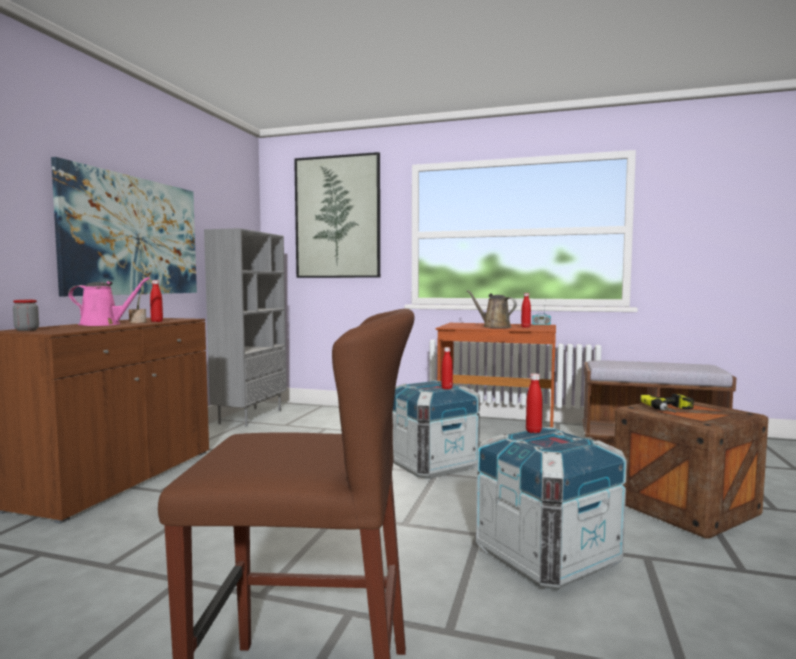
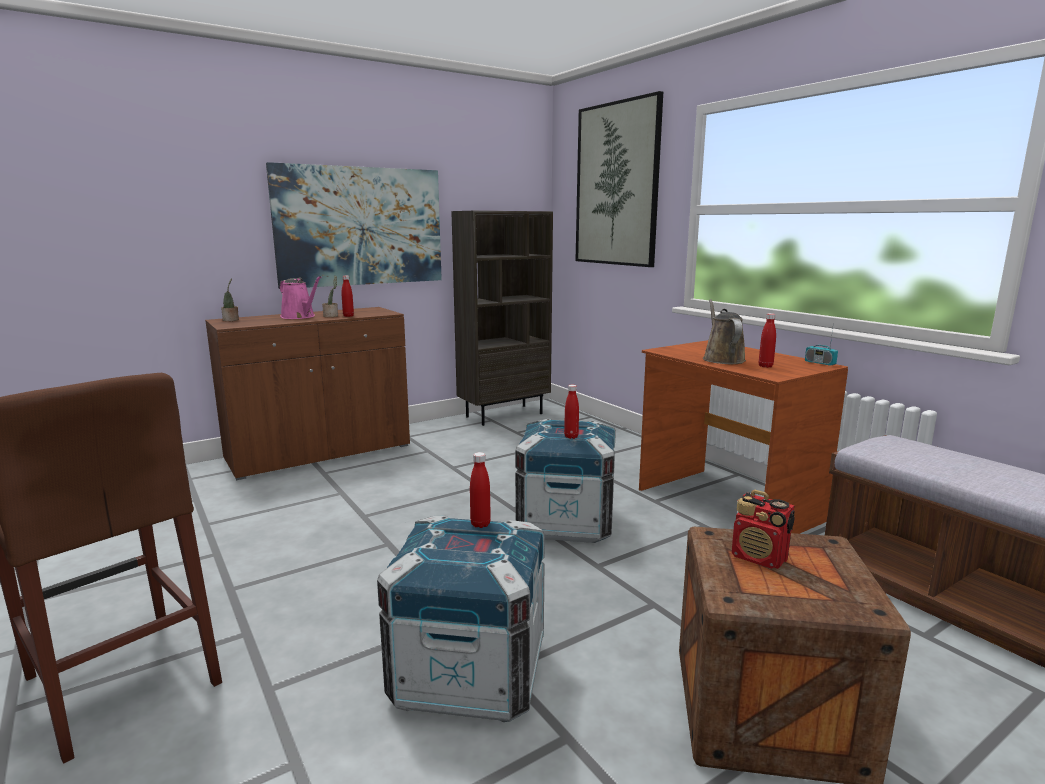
camera: 40 degrees right, 10 degrees up
(27, 330) = (231, 320): jar -> potted plant
(250, 416) = (504, 415): grey bookcase -> brown bookcase
(673, 410) = (759, 558): power drill -> radio

